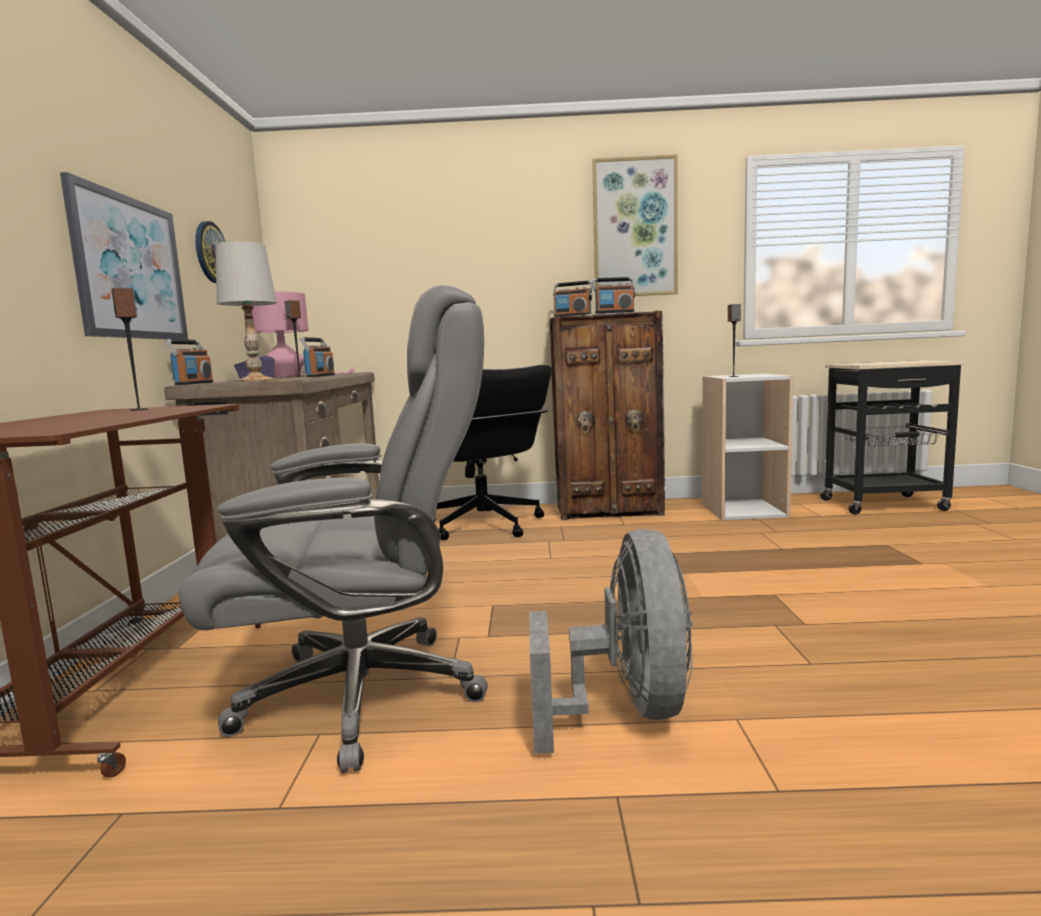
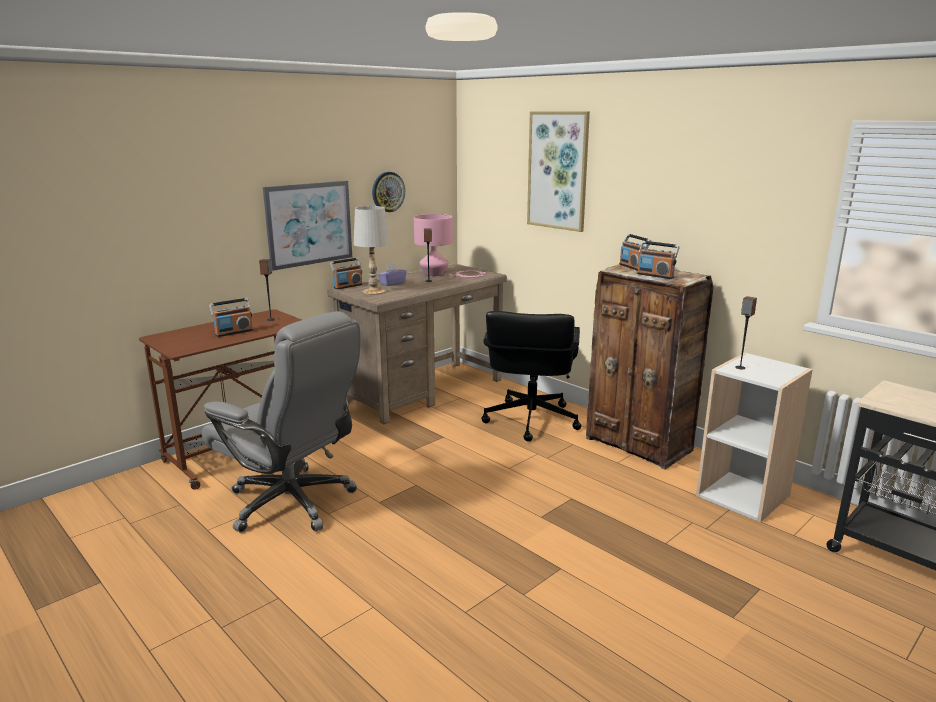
camera: 45 degrees right, 10 degrees up
(320, 376) = (430, 287): radio -> radio (233, 332)
(626, 710) = (348, 572): grey fan -> none
(634, 228) = (718, 187): picture -> picture (558, 171)

